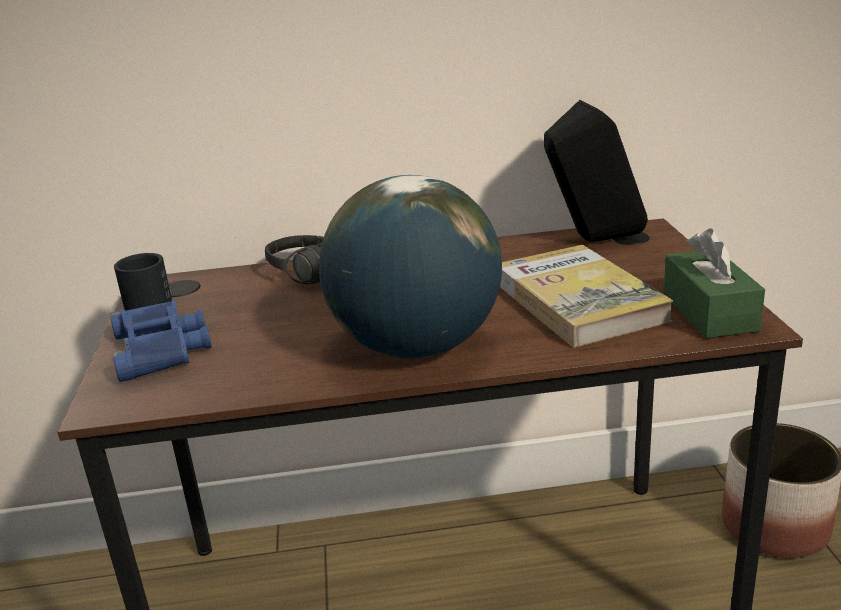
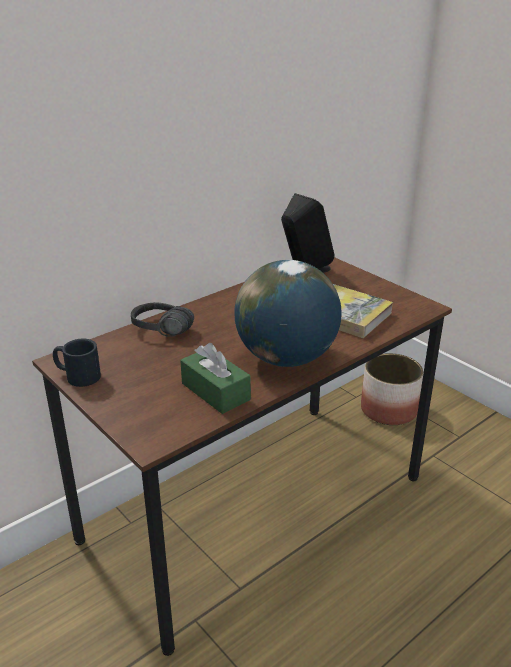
camera: 35 degrees left, 5 degrees up
(161, 349) = (134, 400): blue binoculars -> none
(709, 312) = (402, 304): green tissue box -> green tissue box (215, 391)

